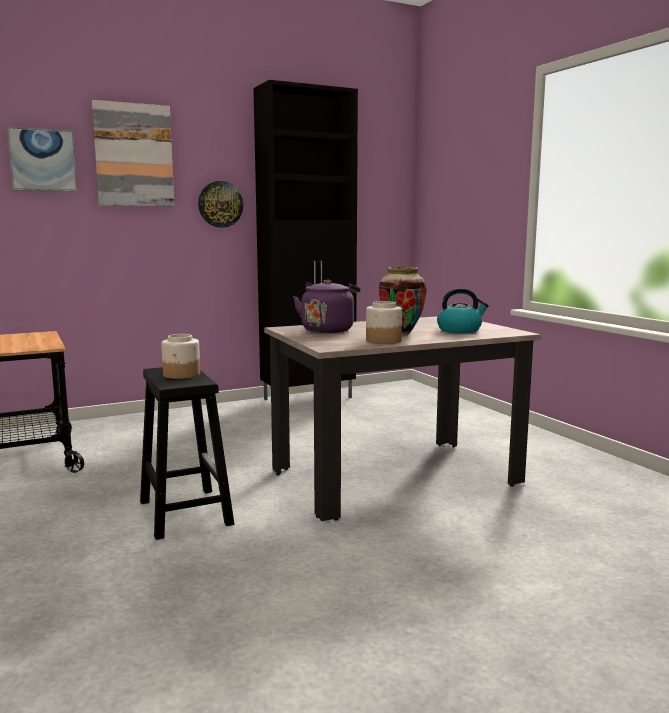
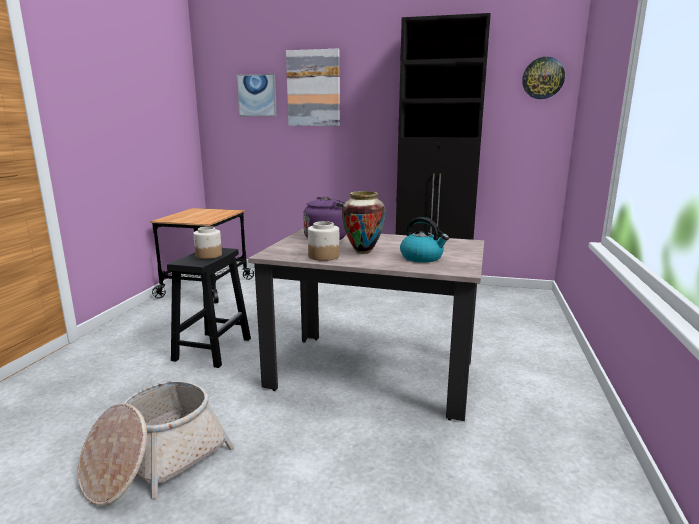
camera: 40 degrees right, 5 degrees up
(220, 204) = (375, 124): wall clock -> wall clock (543, 78)
(349, 615) = (155, 462): none -> basket

